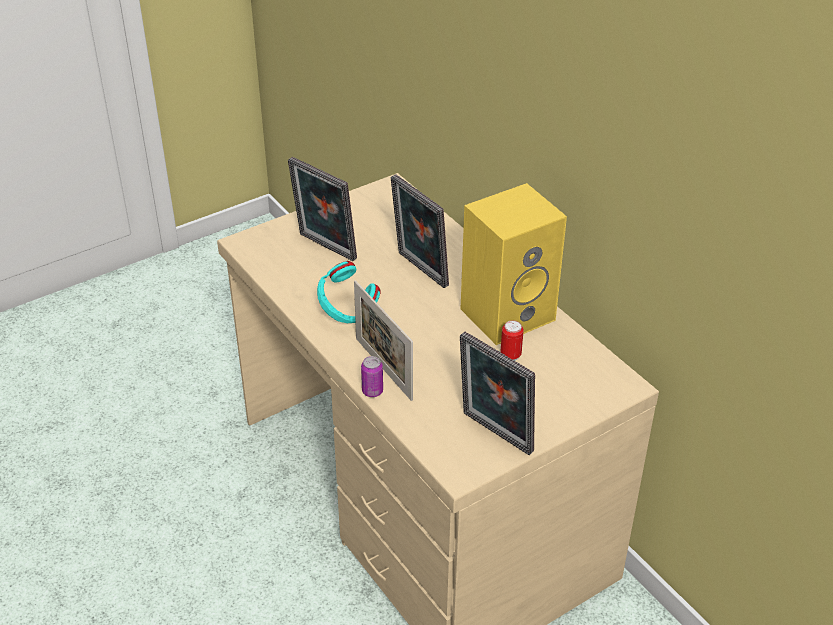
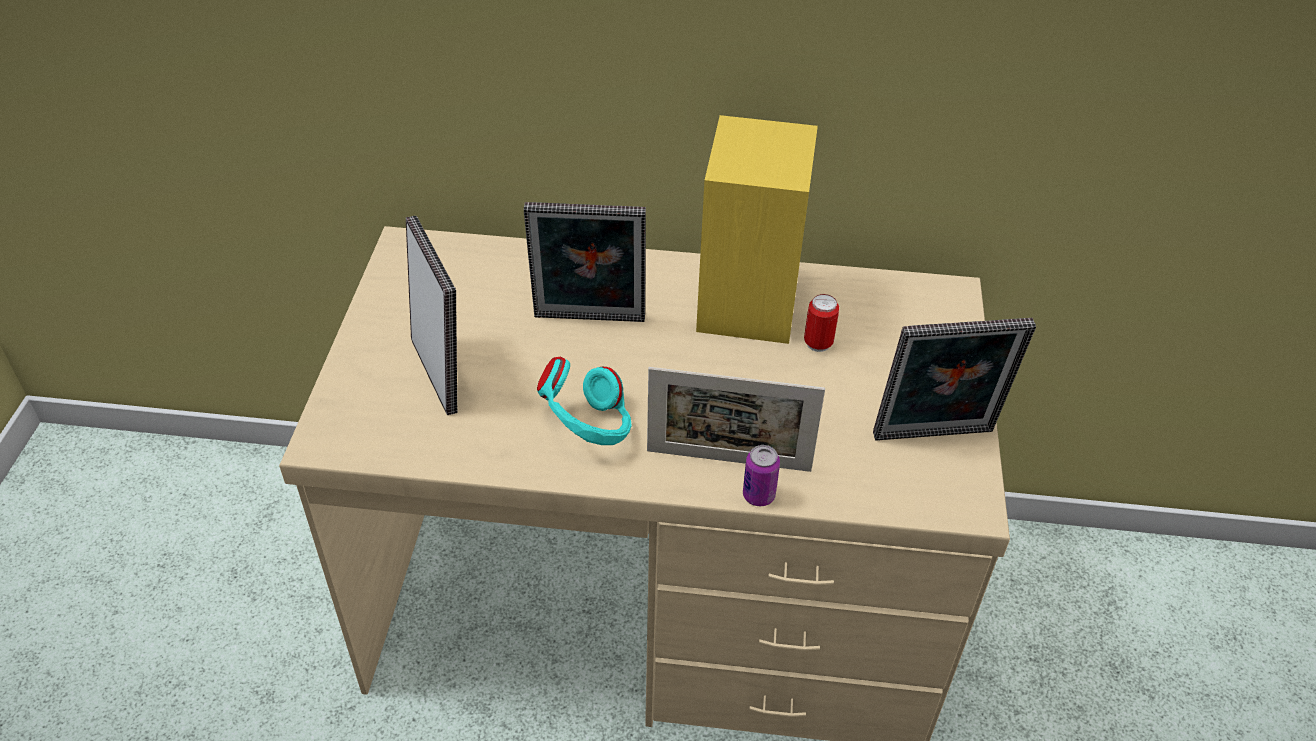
camera: 50 degrees left, 5 degrees up
(325, 248) = (441, 373): picture frame -> picture frame turned 105 degrees counterclockwise

